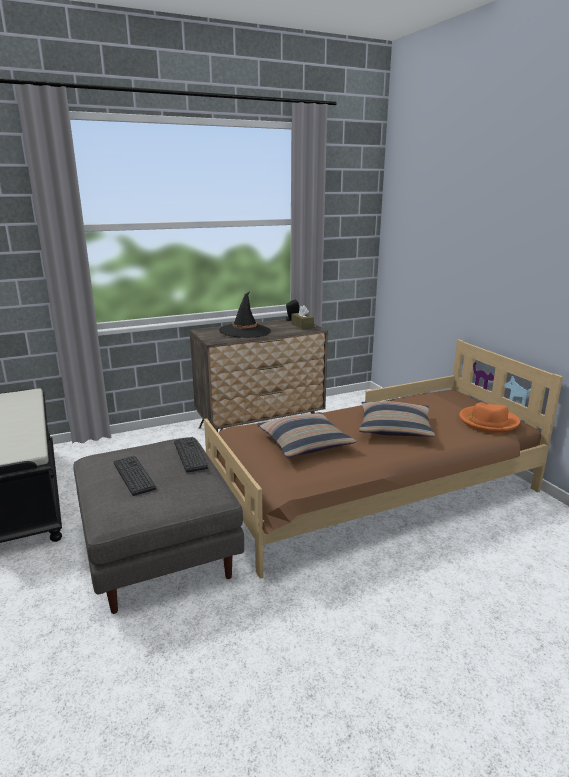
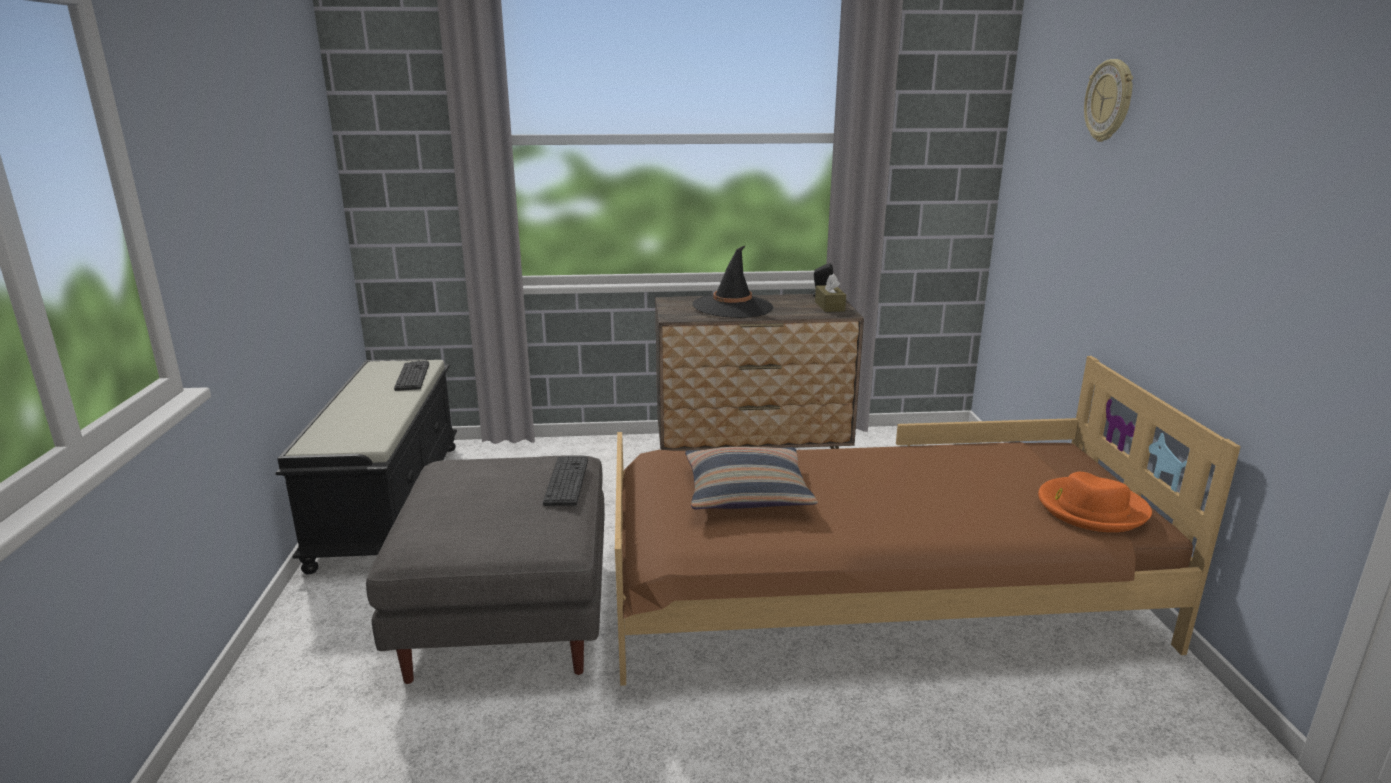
camera: 20 degrees right, 0 degrees up
(134, 475) = (473, 497): keyboard -> keyboard (412, 376)
(394, 428) = (911, 492): pillow -> none
(455, 196) = (1109, 100): none -> wall clock

